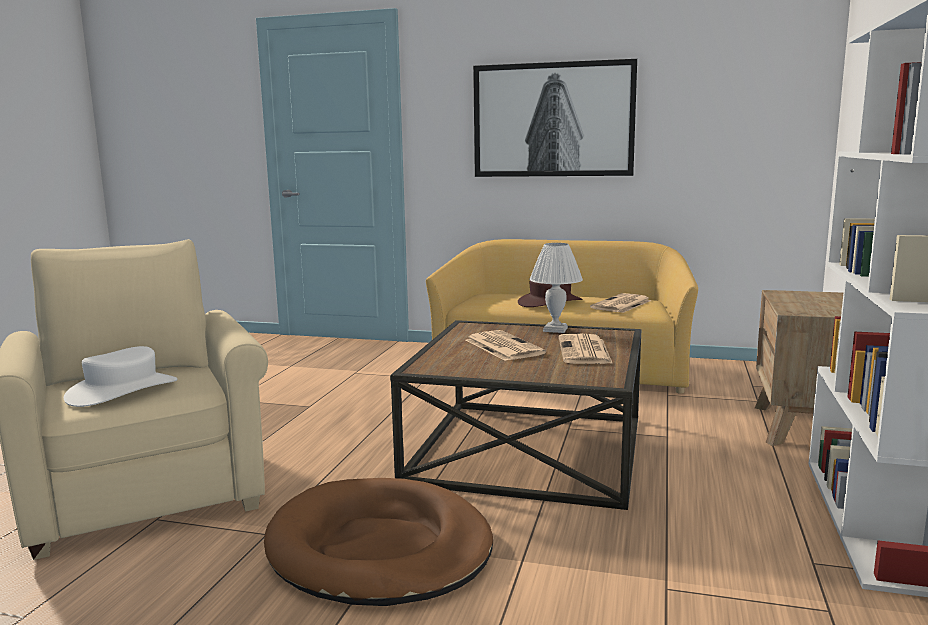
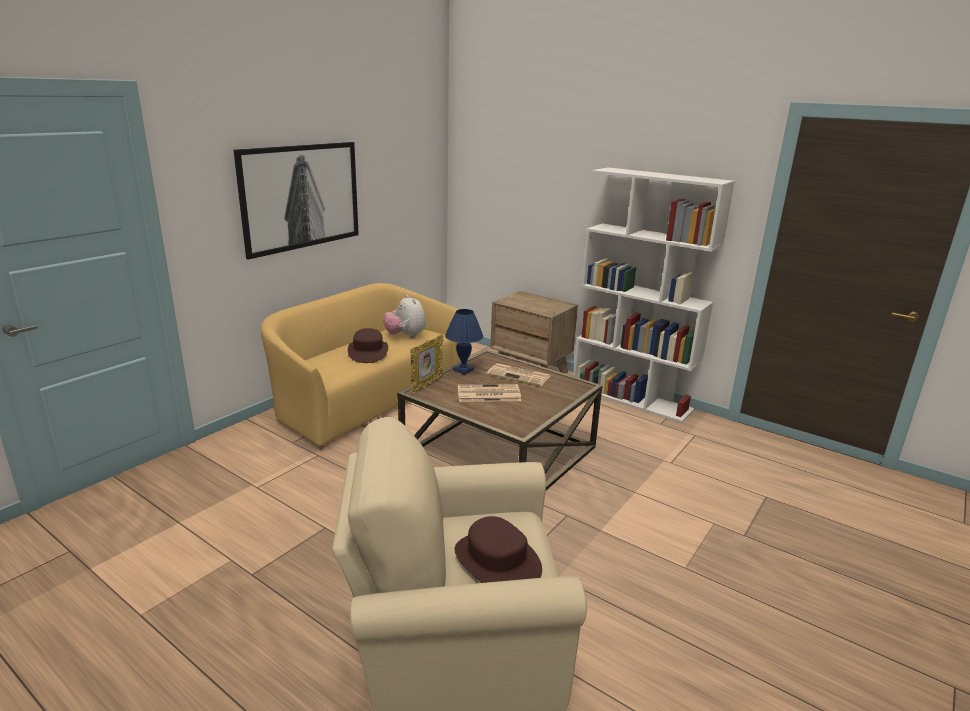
camera: 70 degrees left, 10 degrees up
(122, 390) = (496, 562): white hat -> brown hat
(379, 548) = (605, 536): brown dog bed -> none
(488, 324) = (426, 385): none -> picture frame
(555, 330) = (464, 370): white table lamp -> blue table lamp
(621, 304) = (405, 336): newspaper -> plush toy

